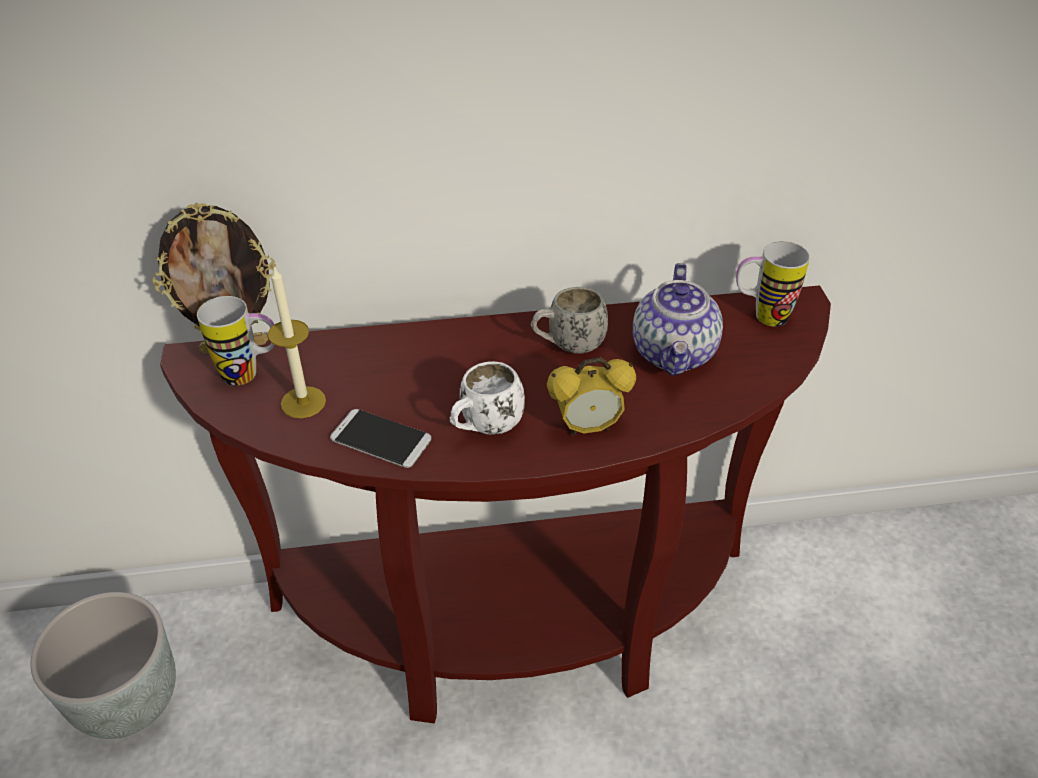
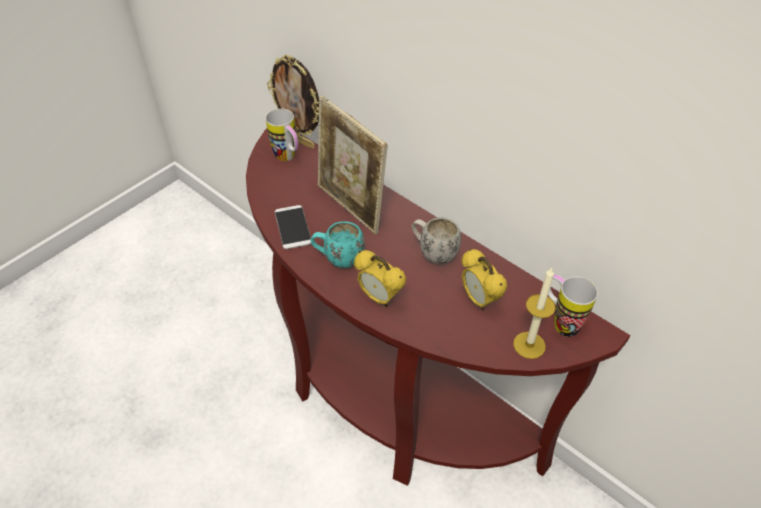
camera: 50 degrees right, 5 degrees up
(129, 699) = (217, 280): grey planter -> none
(303, 402) = (289, 186): candle -> candle (529, 345)
(414, 369) = (351, 207): none -> picture frame
(485, 428) = (338, 258): white mug -> turquoise mug
(675, 353) = (479, 300): teapot -> alarm clock

